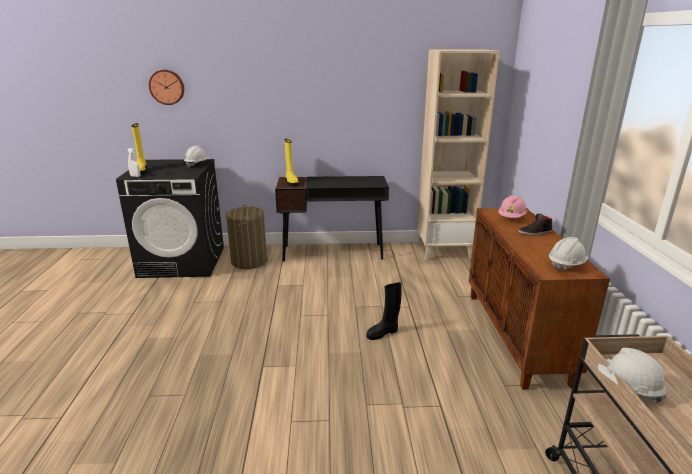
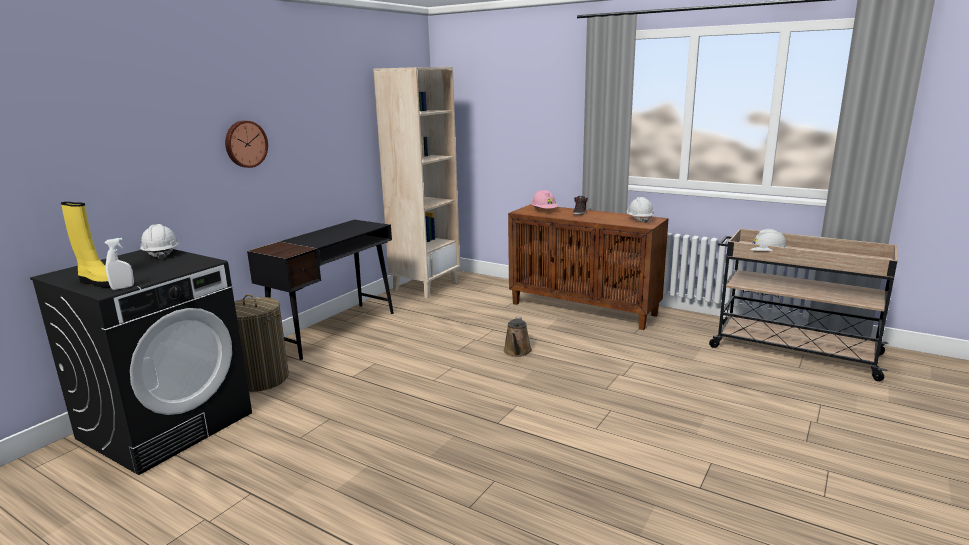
camera: 55 degrees left, 5 degrees down
(167, 87) = (60, 137): wall clock -> wall clock (245, 144)
(291, 182) = (283, 249): yellow boot -> none
(383, 333) = (517, 352): black boot -> brown watering can

